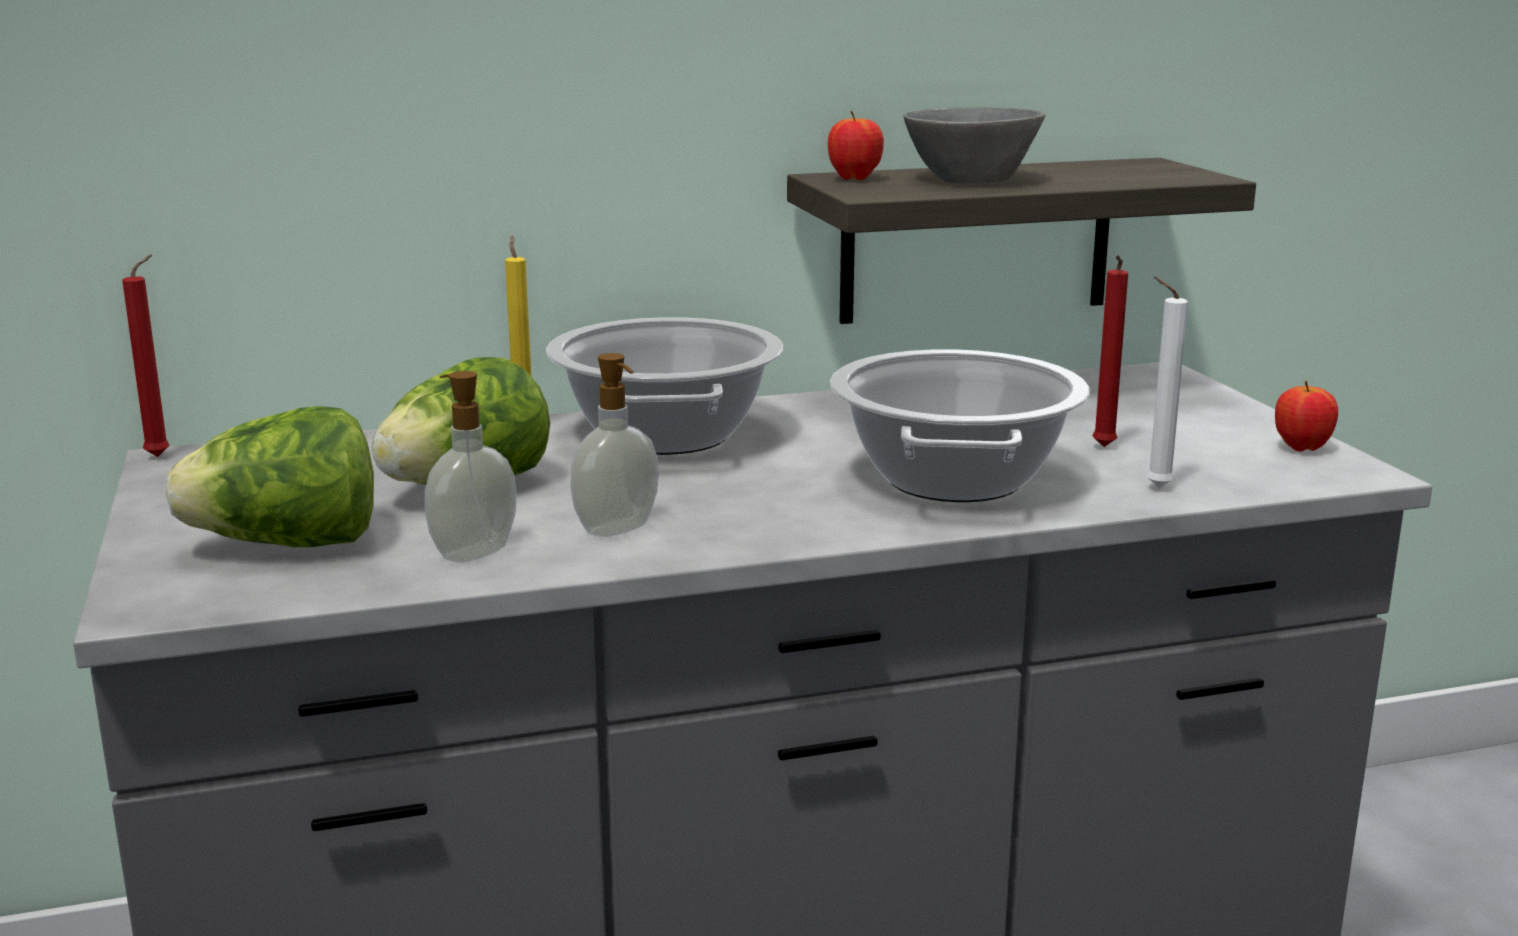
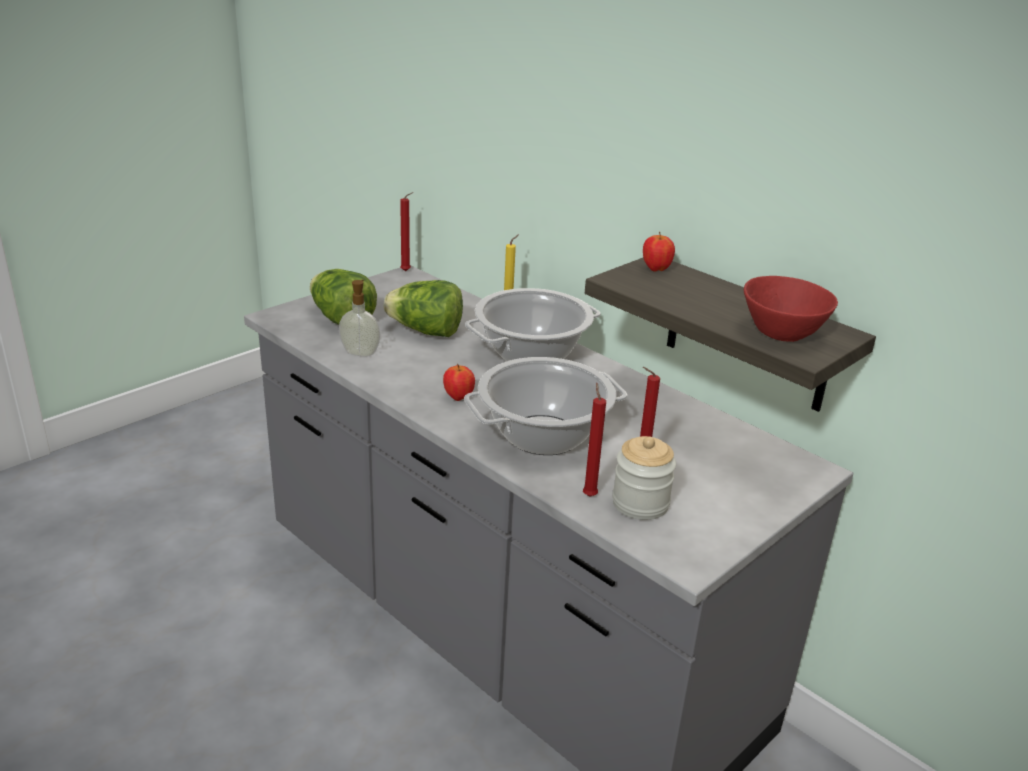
camera: 60 degrees right, 10 degrees up
(618, 530) = (407, 373): soap dispenser -> none
(969, 179) = (696, 294): grey bowl -> none
(1133, 175) = (781, 334): none -> red bowl
(1154, 487) = (589, 495): white candle -> red candle
(1195, 465) = (640, 503): none -> jar
(1302, 448) = (713, 538): apple -> apple (458, 397)

